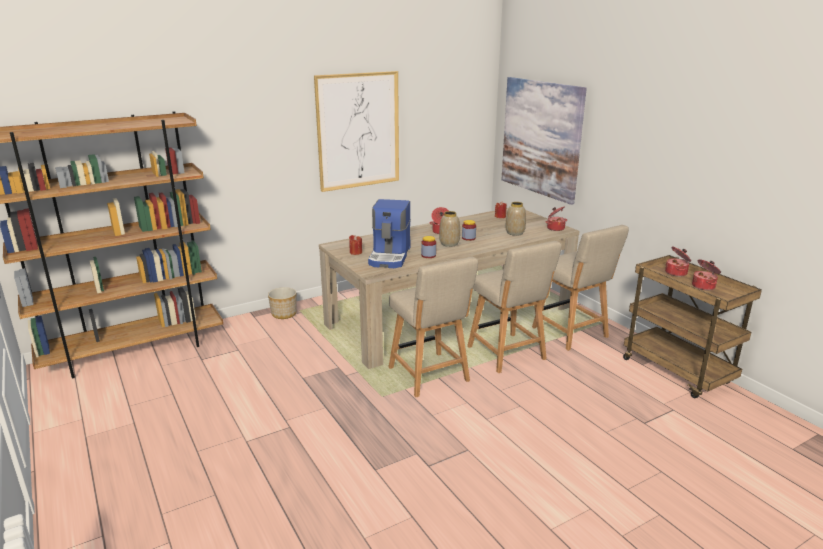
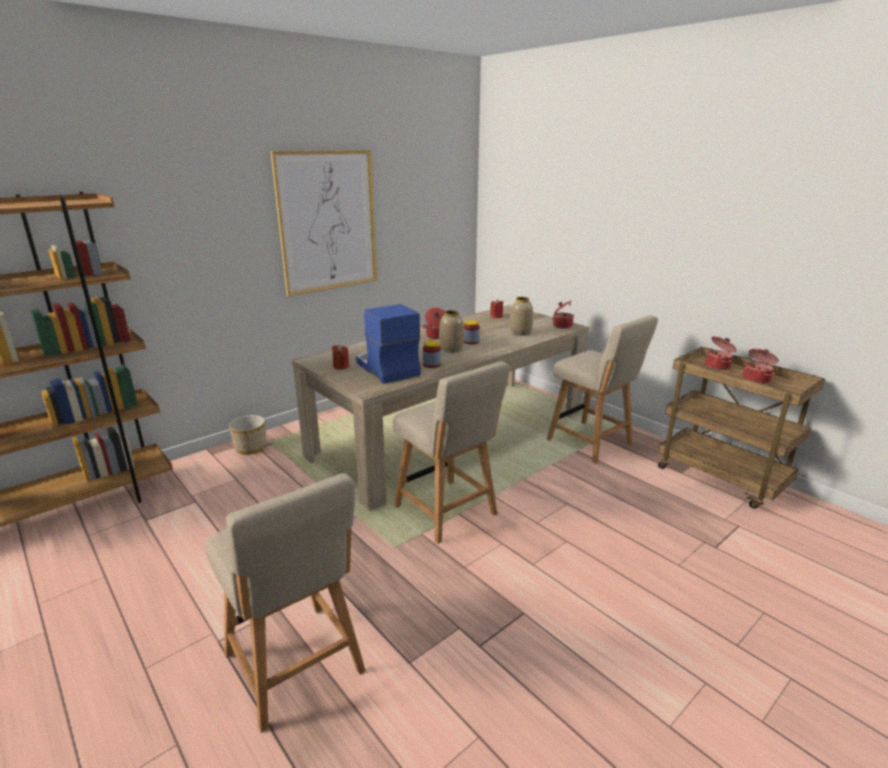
camera: 10 degrees left, 0 degrees up
(390, 256) = (386, 369): coffee machine -> coffee machine turned 150 degrees clockwise
(508, 355) = (531, 475): beige chair -> beige chair (297, 668)
(541, 138) = (534, 227): picture -> none

